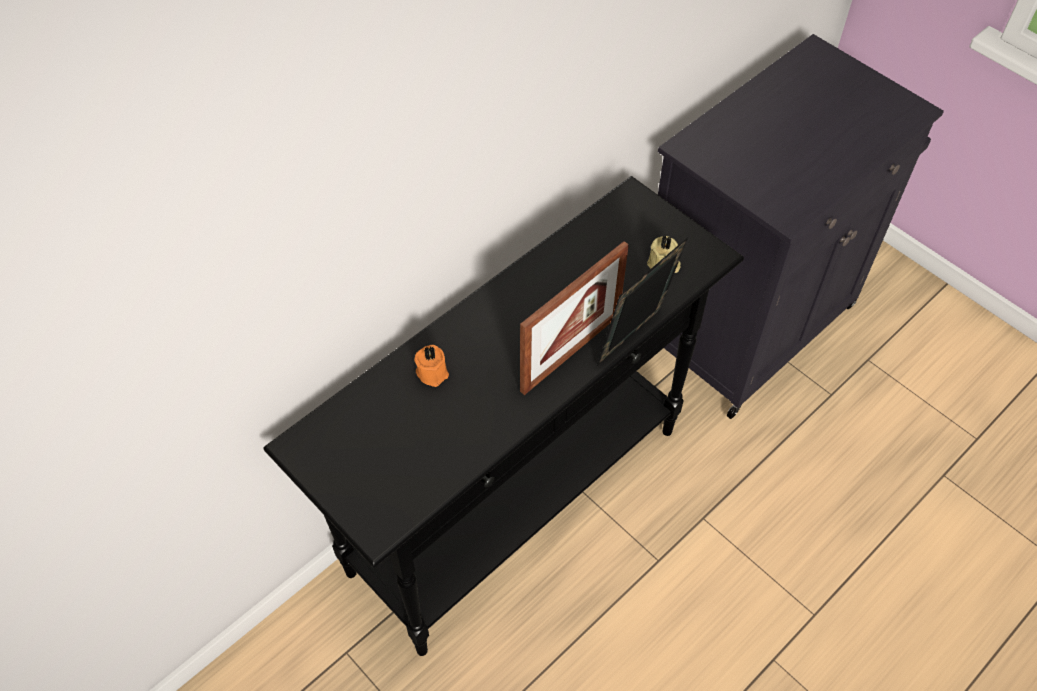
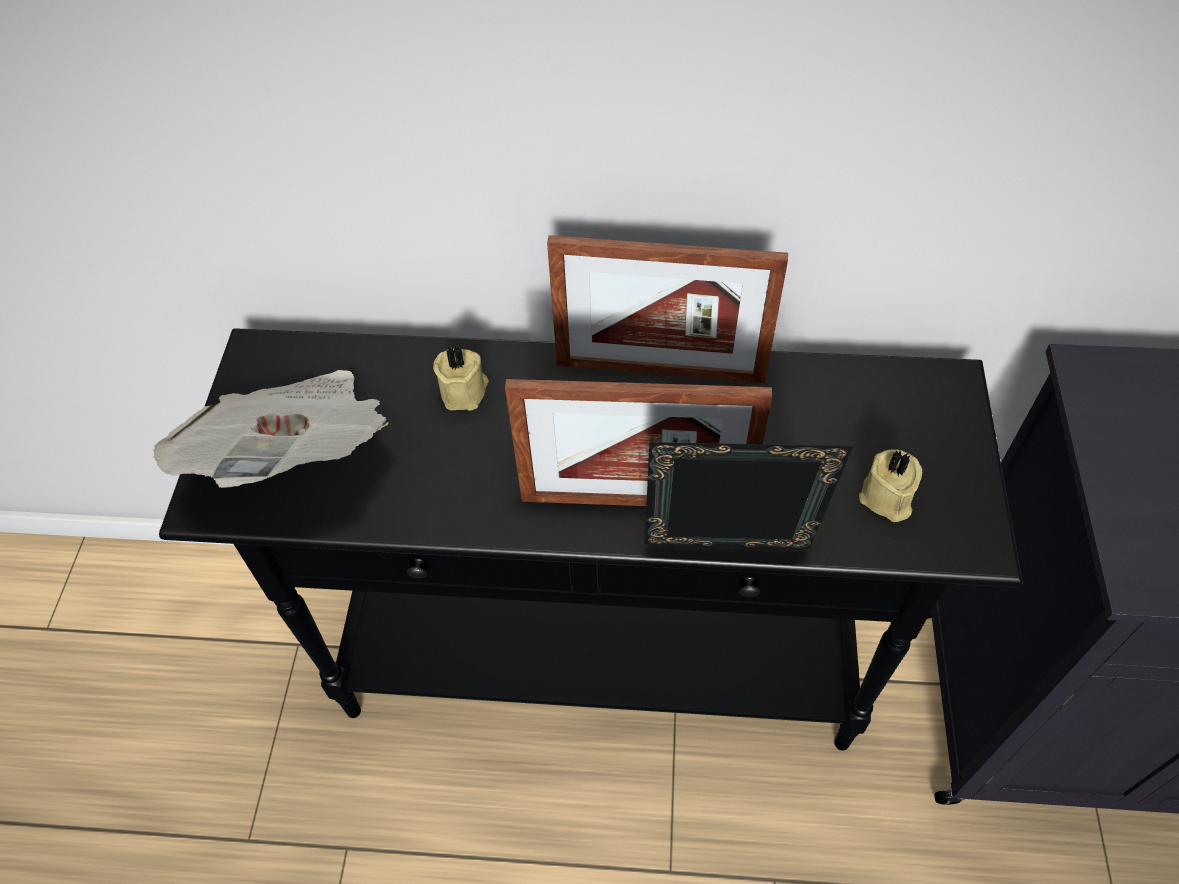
camera: 50 degrees right, 0 degrees up
(392, 470) = (297, 456): none -> newspaper
(433, 372) = (465, 391): orange candle -> beige candle
(509, 288) = (660, 371): none -> picture frame

